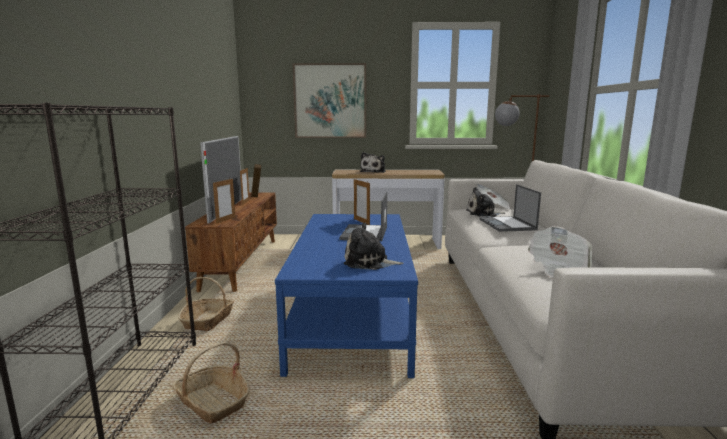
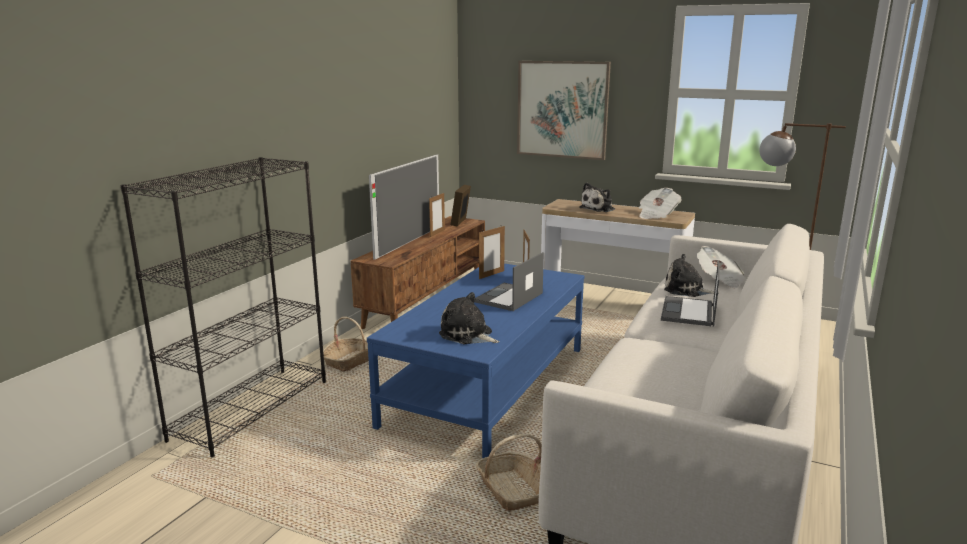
camera: 25 degrees right, 5 degrees up
(213, 402) = (306, 435): basket -> basket (511, 490)
(226, 220) = (394, 257): picture frame -> picture frame (491, 275)
(558, 268) = (646, 380): newspaper -> newspaper (656, 215)

